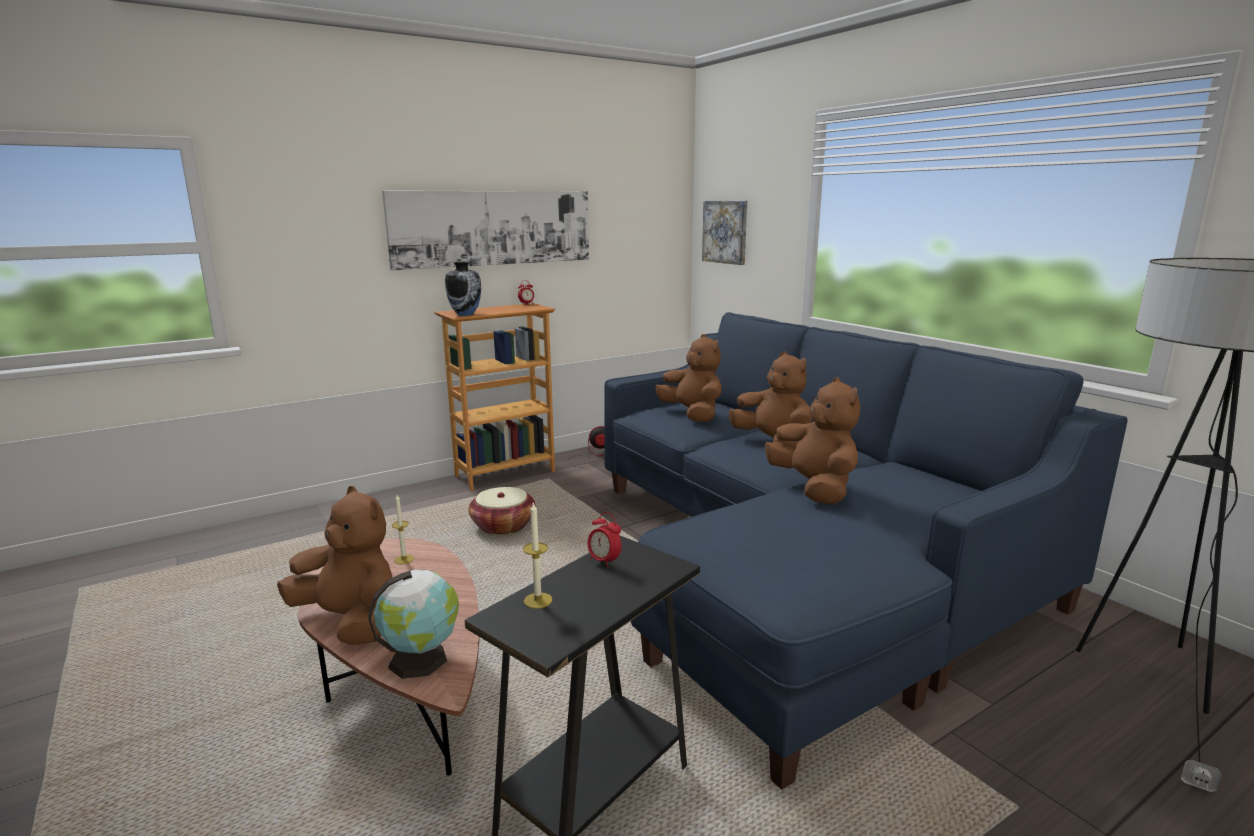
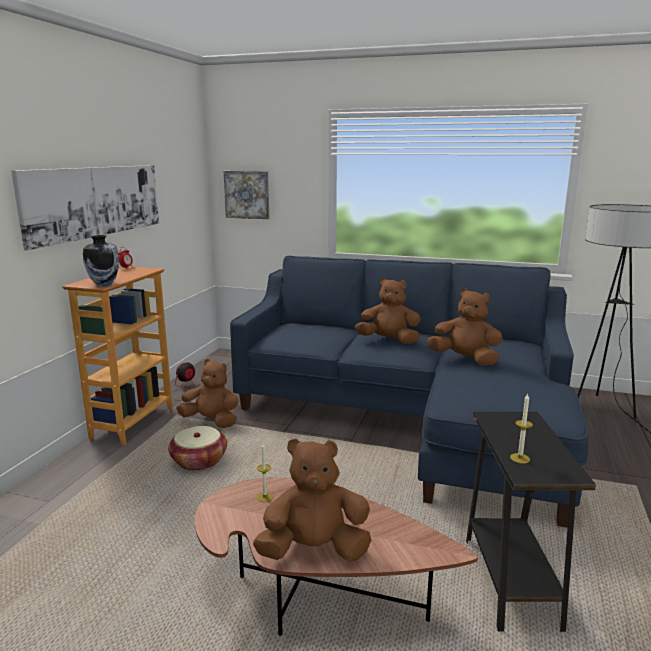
camera: 40 degrees left, 0 degrees up
(421, 659) = (404, 545): globe -> none
(604, 562) = (499, 427): alarm clock -> none
(692, 415) = (307, 334): brown plush toy -> brown plush toy (211, 421)

